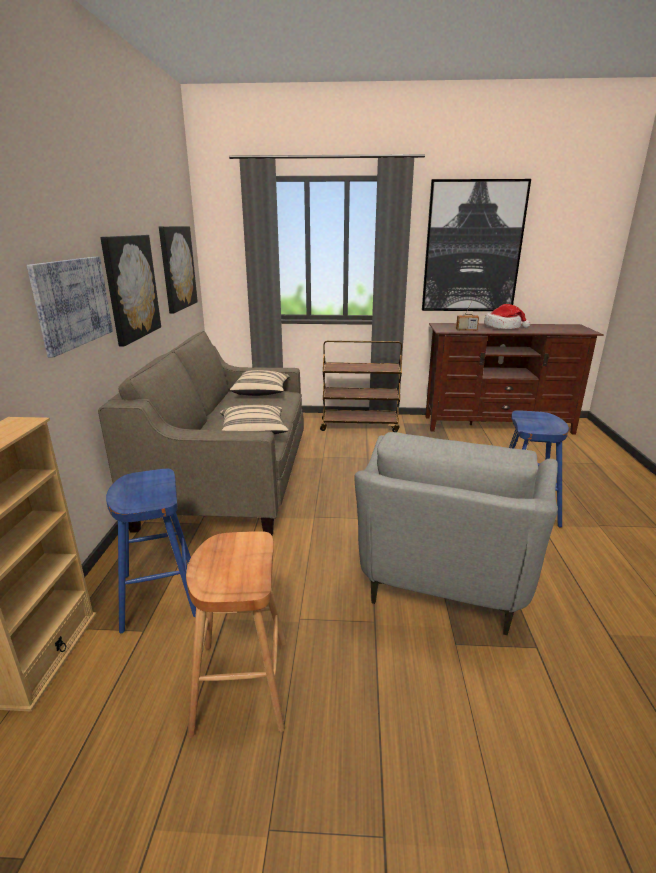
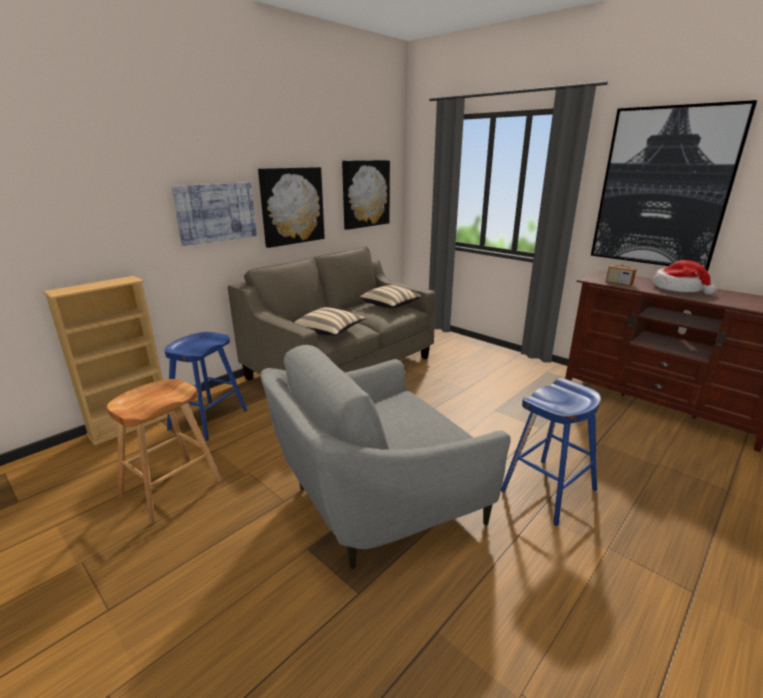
camera: 40 degrees right, 0 degrees up
(360, 425) = (500, 361): brown cart -> none

